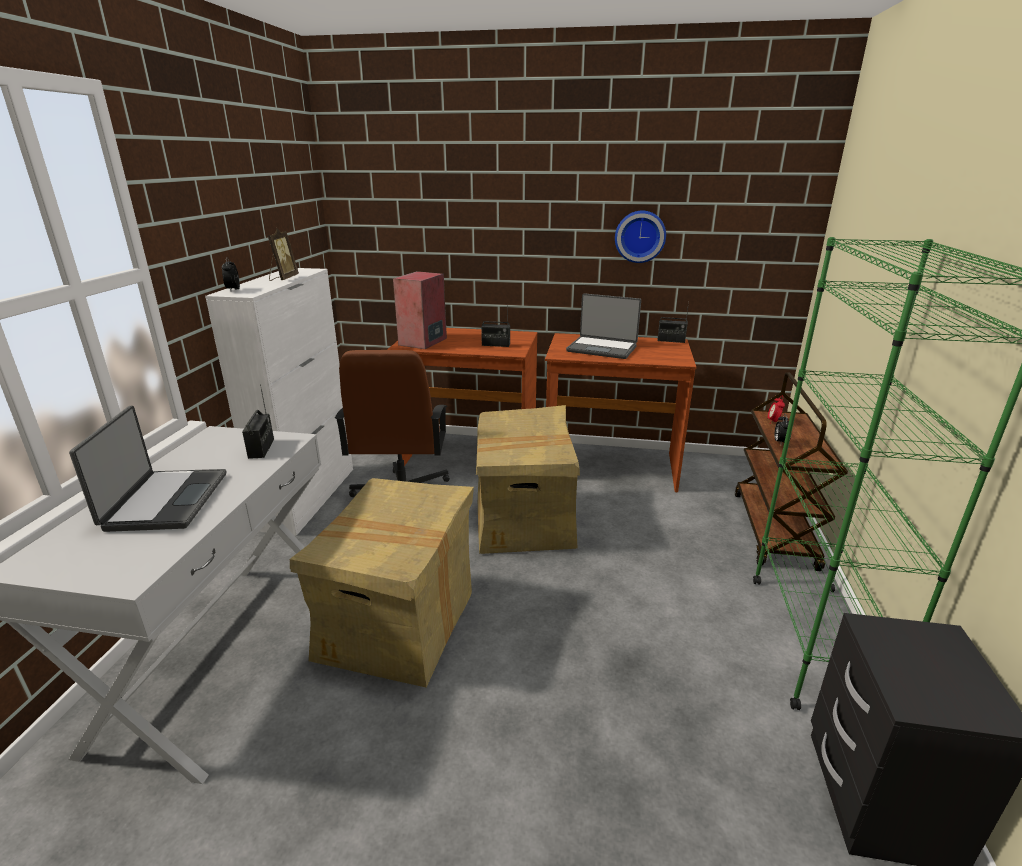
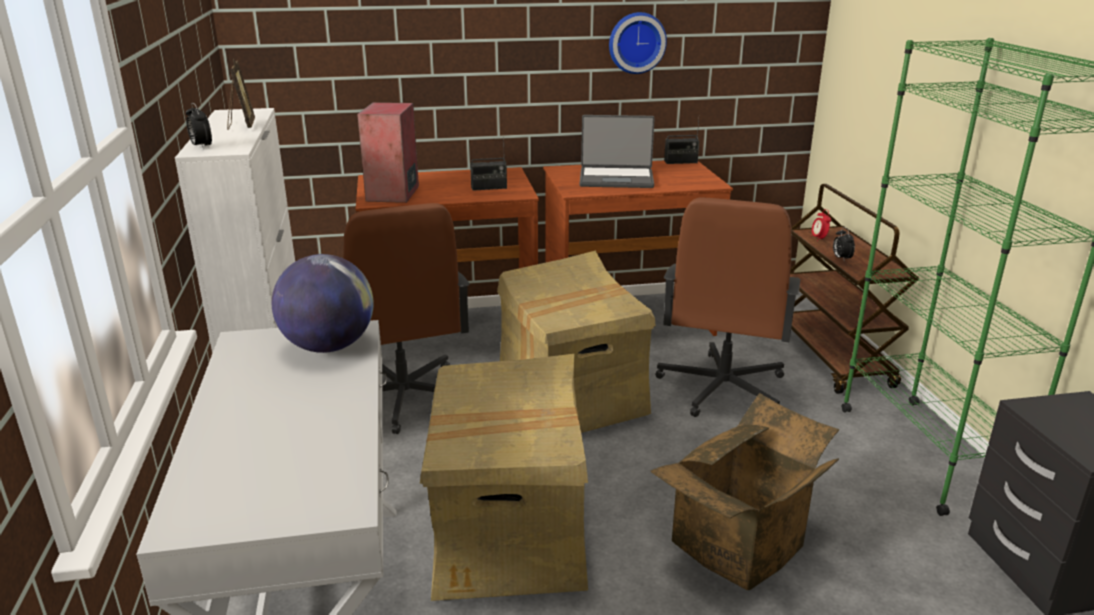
camera: 20 degrees left, 0 degrees up
(165, 501) = (277, 424): laptop -> none
(261, 448) = (328, 346): radio -> globe
(577, 686) = (740, 548): none -> cardboard box
(653, 538) = (721, 388): none -> brown office chair

